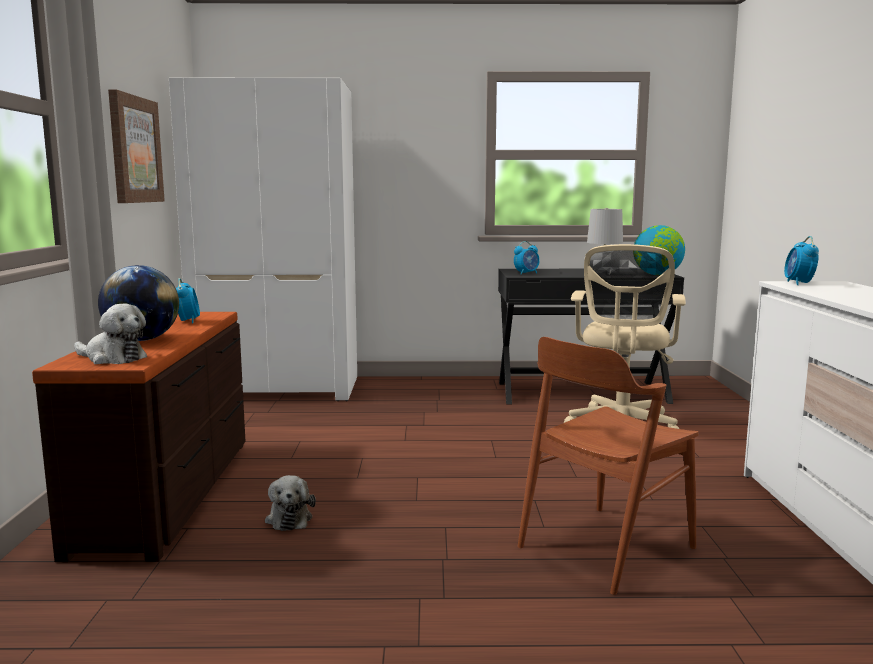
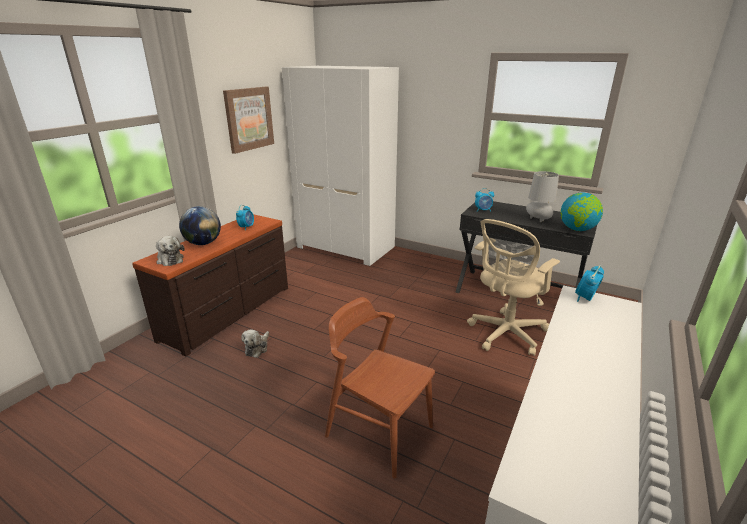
camera: 30 degrees right, 15 degrees up
(605, 547) = (379, 431): brown chair -> brown chair turned 45 degrees clockwise

